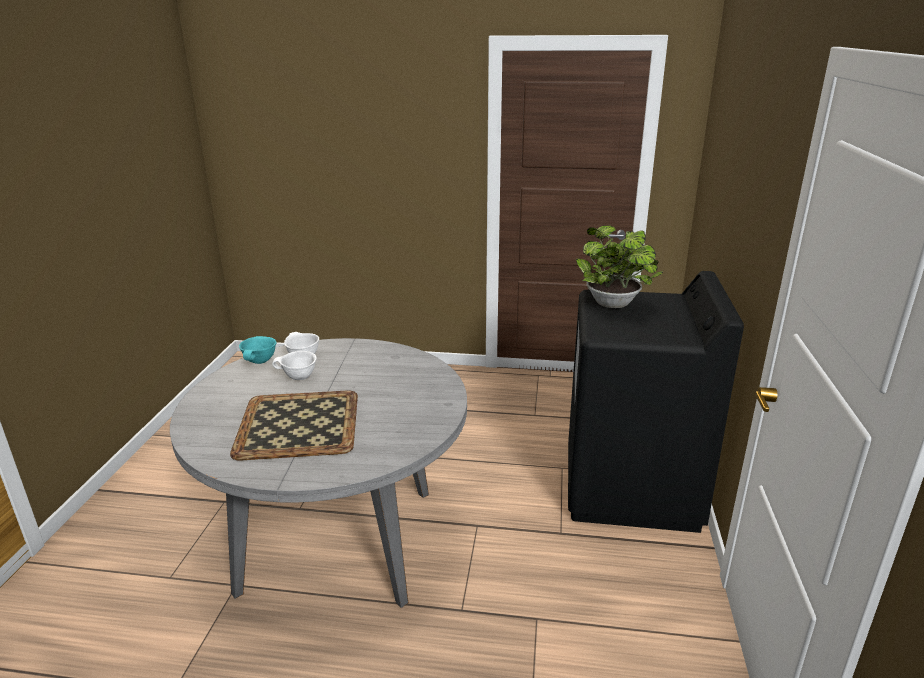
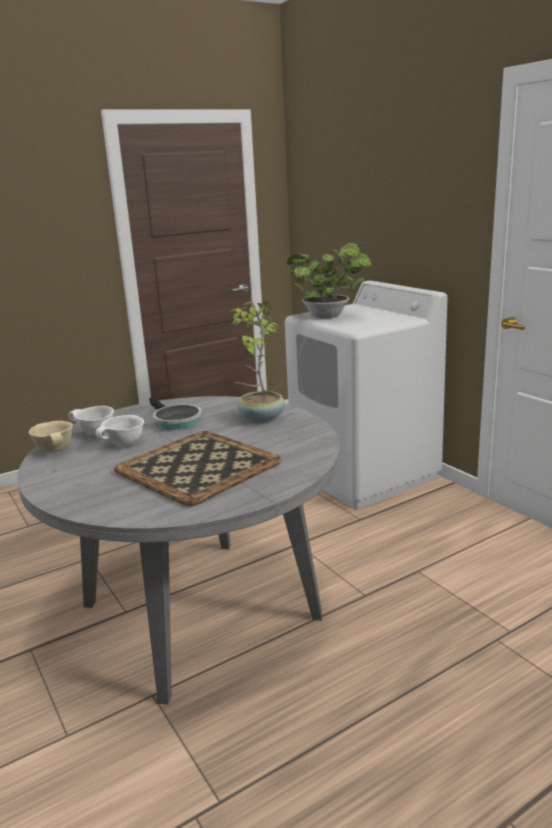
camera: 40 degrees left, 5 degrees down
(260, 361) = (56, 450): turquoise bowl -> beige bowl
(363, 370) = (175, 421): none -> frying pan
(418, 398) = (260, 418): none -> potted plant
(631, 488) = (364, 475): black washing machine -> white washing machine

